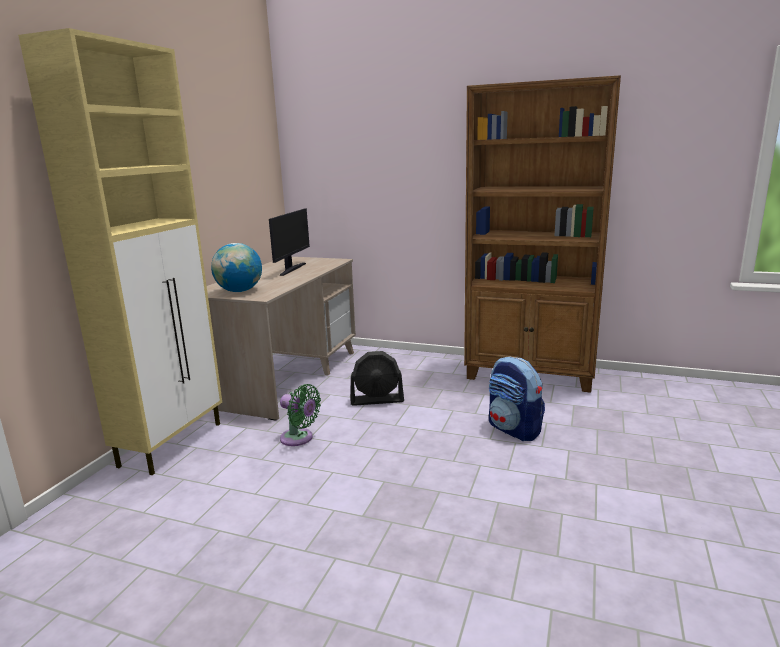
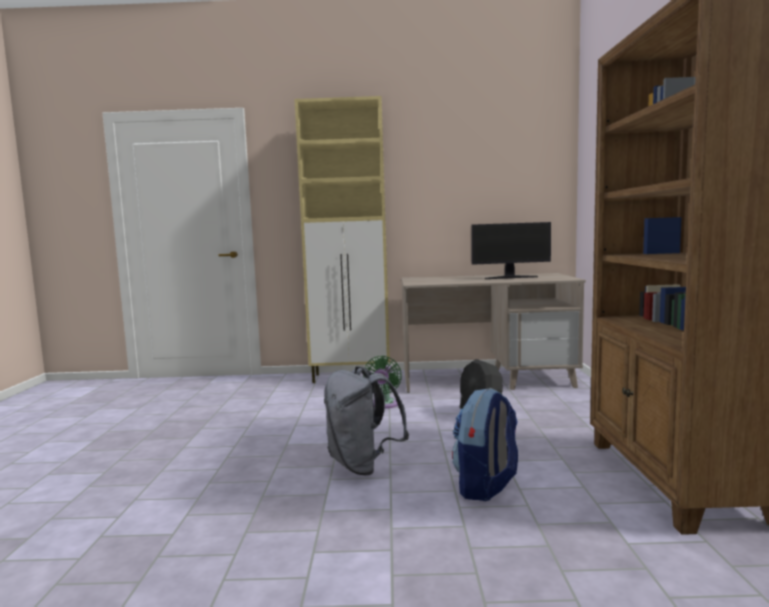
camera: 70 degrees right, 10 degrees down
(239, 291) = (424, 280): globe -> none
(448, 474) = (363, 465): none -> grey backpack

